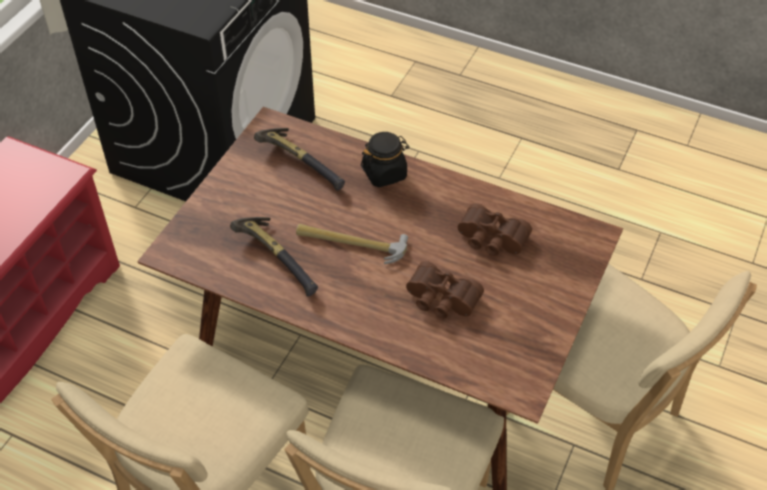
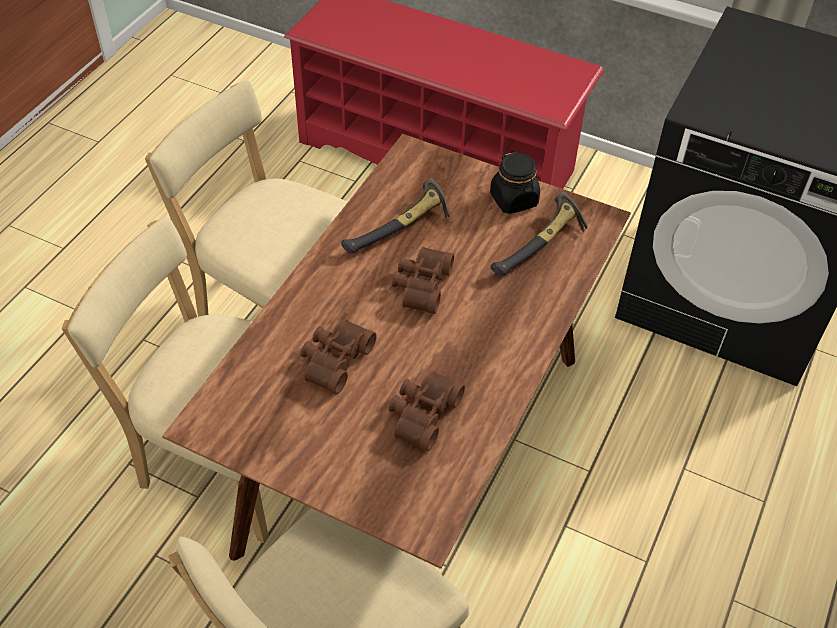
camera: 90 degrees right, 0 degrees up
(351, 243) = (420, 285): hammer -> brown binoculars
(385, 173) = (529, 317): black jar -> black jar (514, 200)

